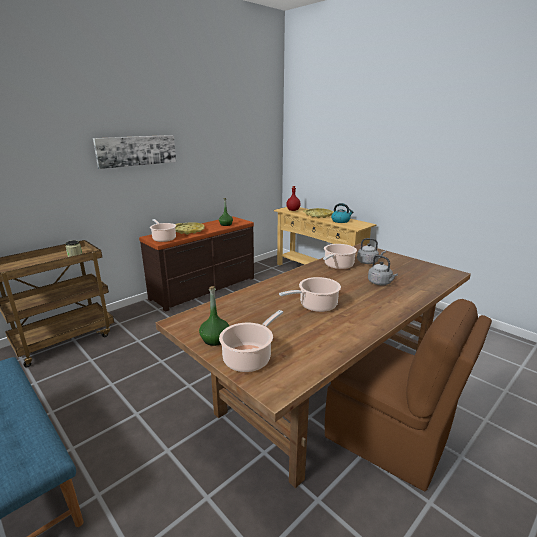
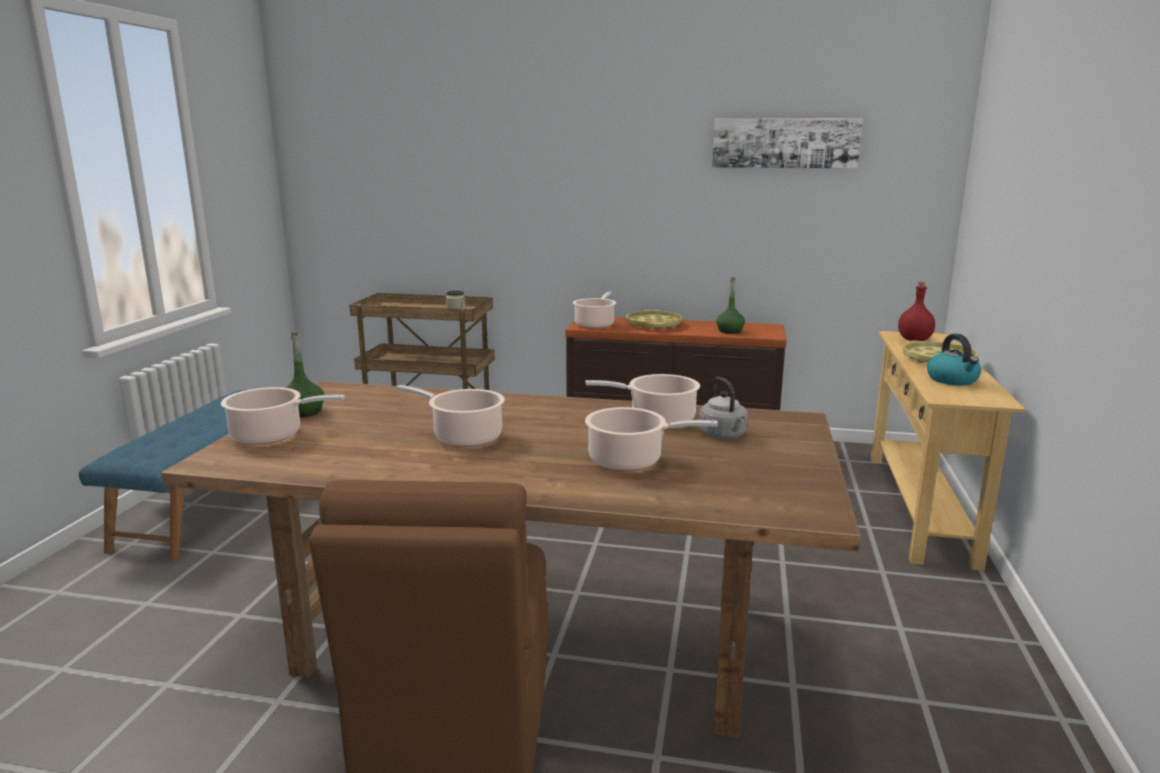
camera: 55 degrees right, 5 degrees down
(136, 150) = (596, 175): picture -> picture (785, 143)
(380, 283) = (630, 461): grey kettle -> cooking pot

